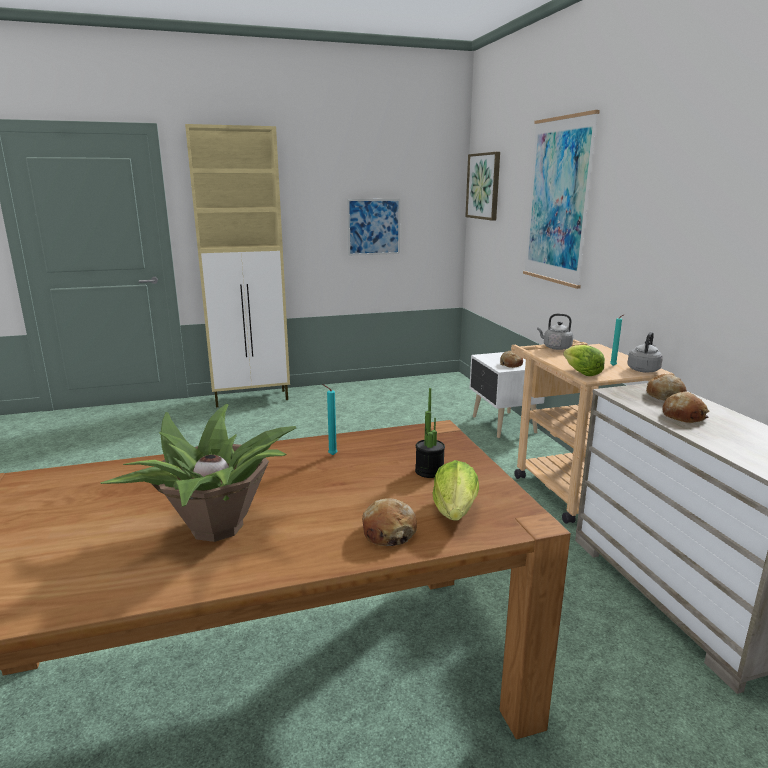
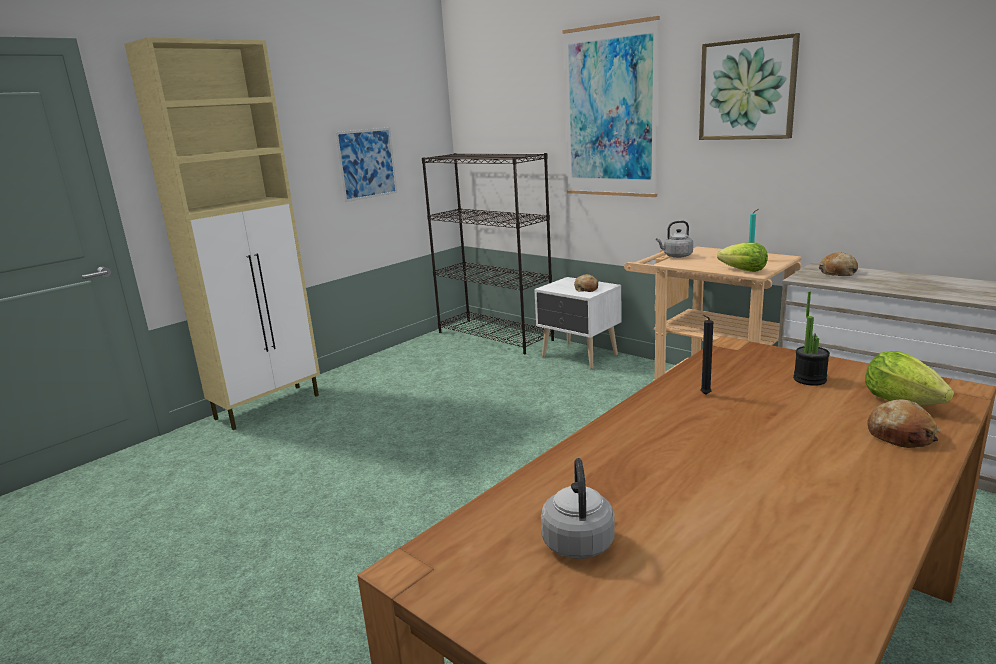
camera: 30 degrees left, 0 degrees up
(216, 528) = (775, 493): potted plant -> none
(331, 455) = (704, 395): turquoise candle -> black candle
(460, 391) = (495, 336): none -> black bookcase
(484, 186) = (481, 106): picture -> picture (747, 89)
(643, 369) = (776, 258): grey kettle -> grey kettle (578, 541)
(683, 416) = (884, 283): bread -> none

